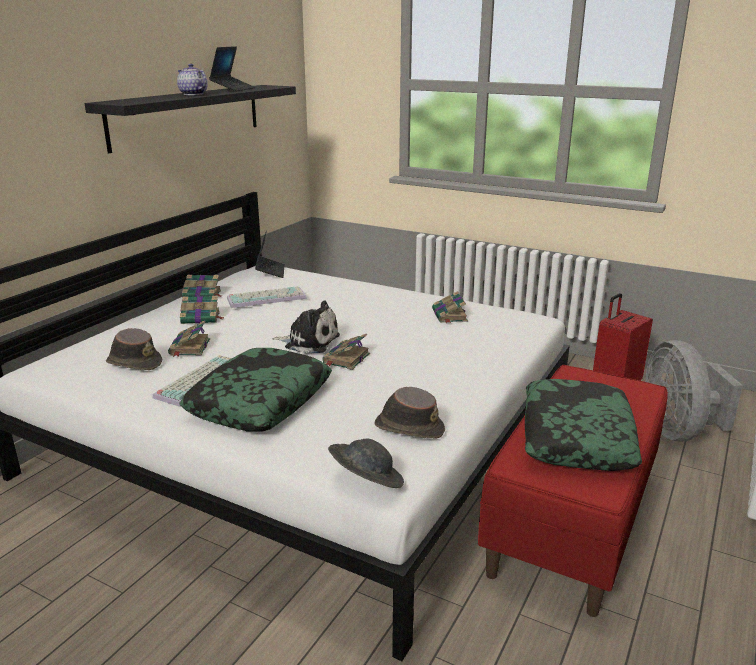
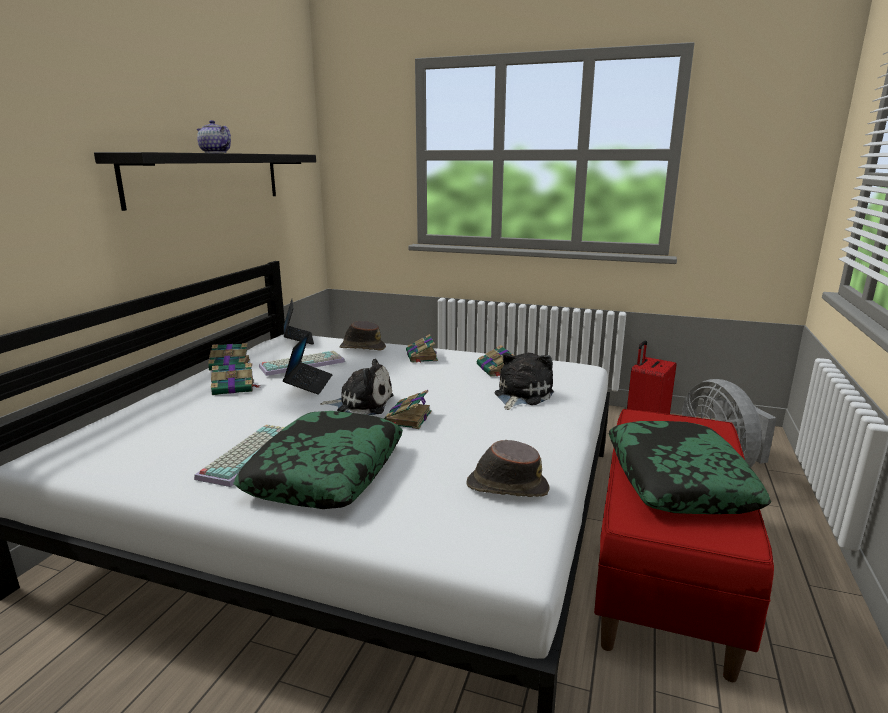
camera: 10 degrees left, 5 degrees down
(134, 362) = (164, 440): brown hat -> brown hat (362, 348)
(189, 347) = (228, 419): book -> book (421, 357)
(233, 89) = (254, 153): laptop -> laptop (309, 384)
(365, 481) = (485, 557): grey hat -> none
(461, 344) = (521, 395): none -> plush toy

